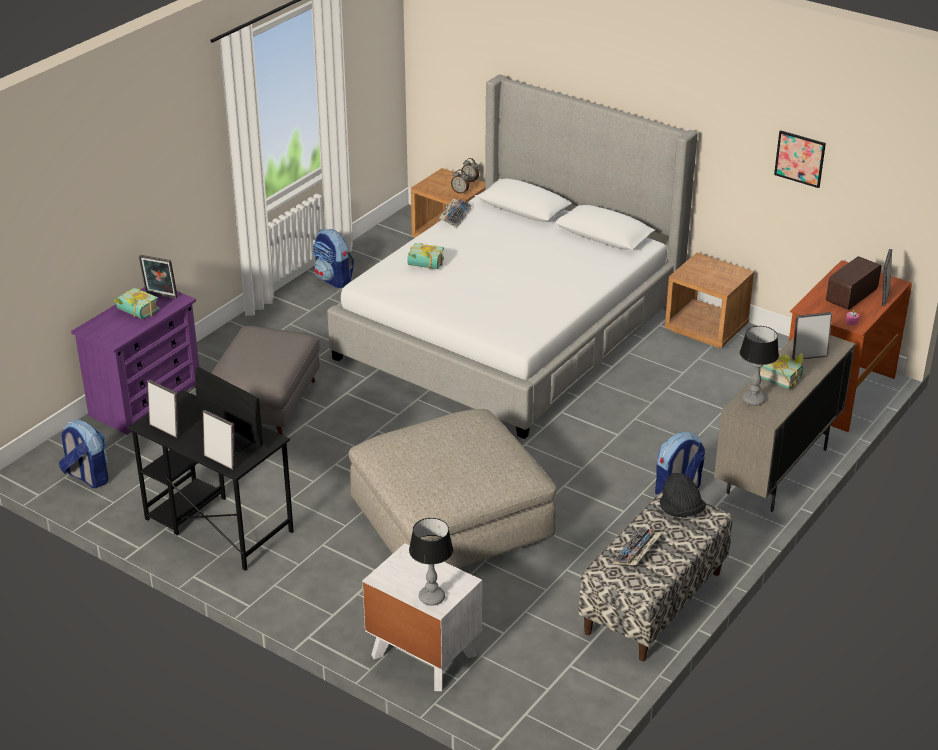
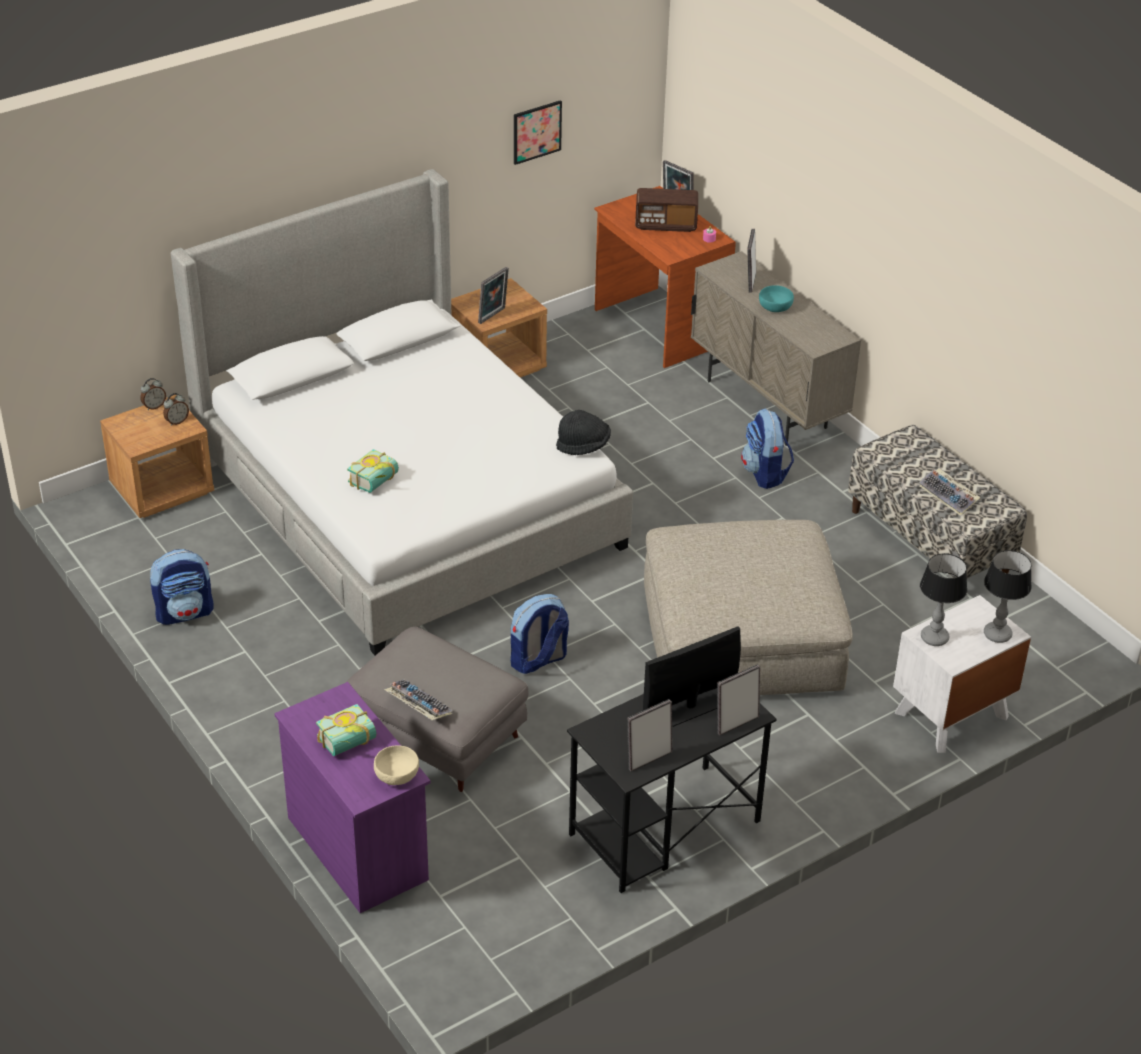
camera: 70 degrees left, 5 degrees up
(87, 477) = (503, 936): backpack -> backpack (538, 660)
(113, 337) = (397, 775): none -> beige bowl
(160, 296) = (319, 713): picture frame -> picture frame (493, 316)
(455, 216) = (272, 431): keyboard -> keyboard (417, 705)
(681, 511) = (896, 451): black hat -> black hat (583, 446)
(753, 400) = (807, 335): table lamp -> table lamp (934, 638)
(781, 376) = (775, 307): book -> turquoise bowl
(851, 297) = (666, 224): radio -> radio turned 60 degrees counterclockwise

